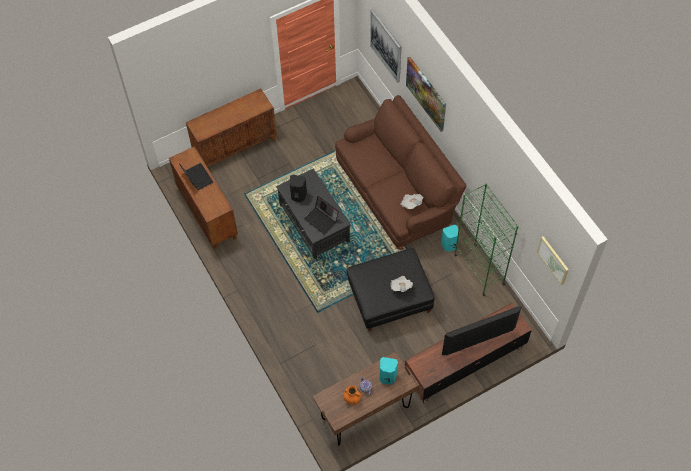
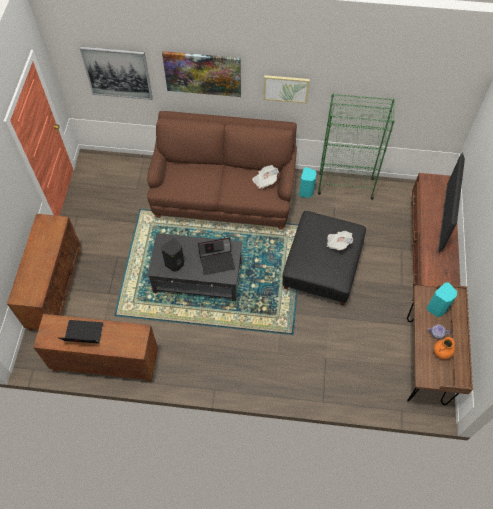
camera: 55 degrees left, 0 degrees up
(553, 260) = (453, 93): picture -> picture (286, 88)

